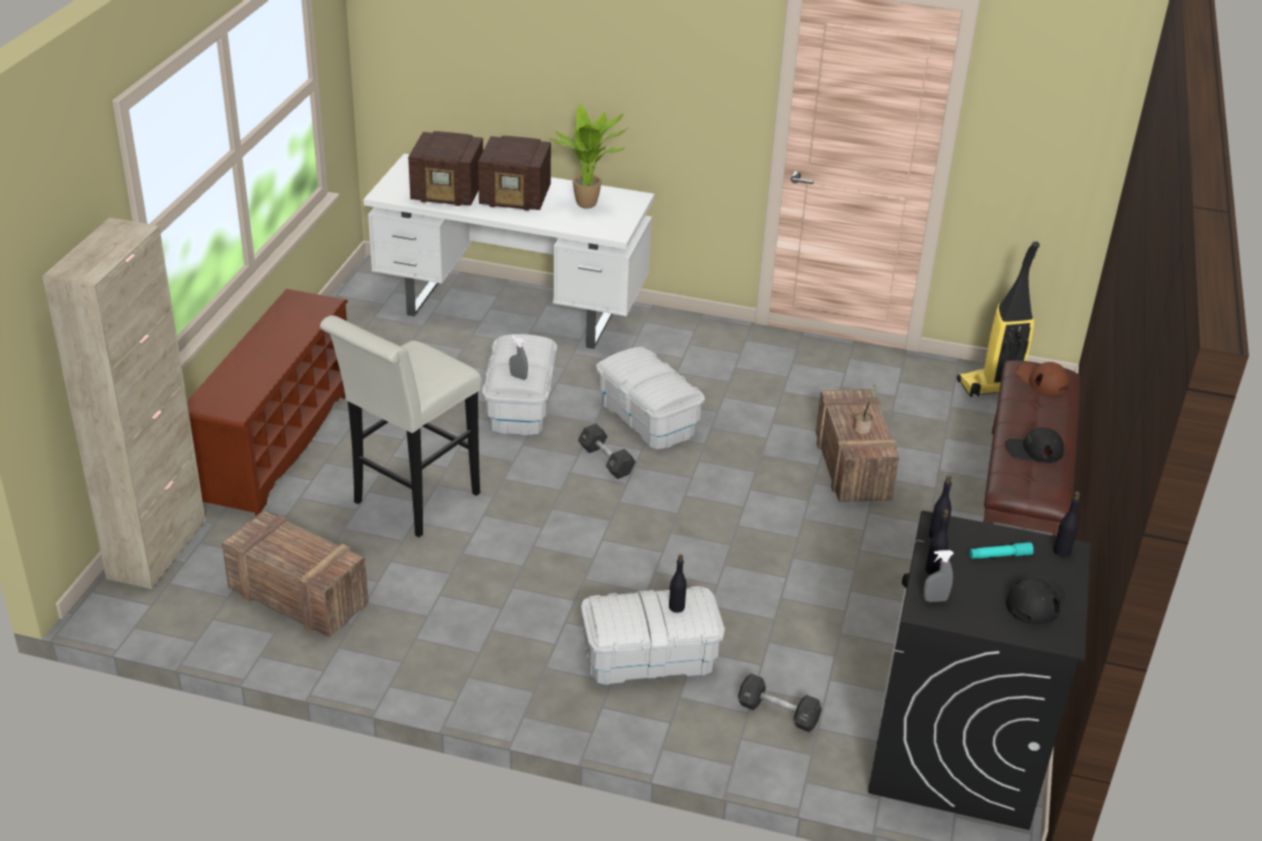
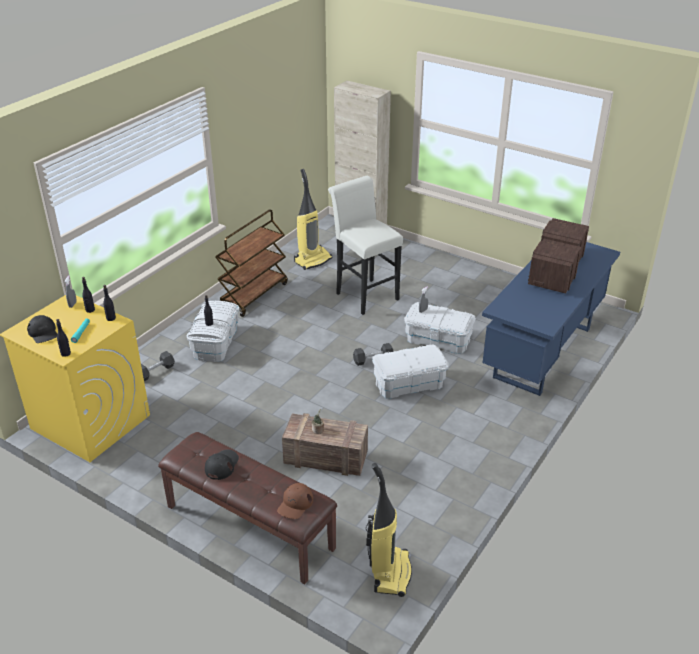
camera: 110 degrees right, 0 degrees up
(277, 442) = (428, 264): brown shoe rack -> none
(296, 595) = (313, 260): crate -> vacuum cleaner
(462, 650) = (254, 294): none -> brown cart
(512, 312) = (543, 353): white desk -> blue desk
(590, 205) = (537, 307): potted plant -> none
(956, 751) = (90, 421): black washing machine -> yellow washing machine
(1042, 380) = (295, 504): brown cap -> brown cap turned 135 degrees clockwise

